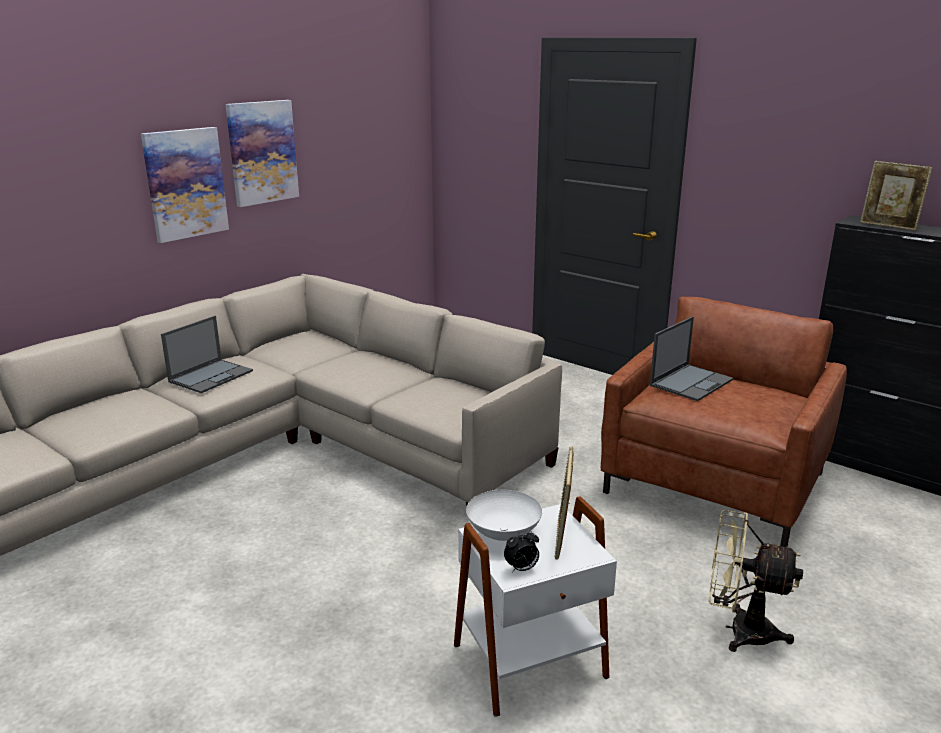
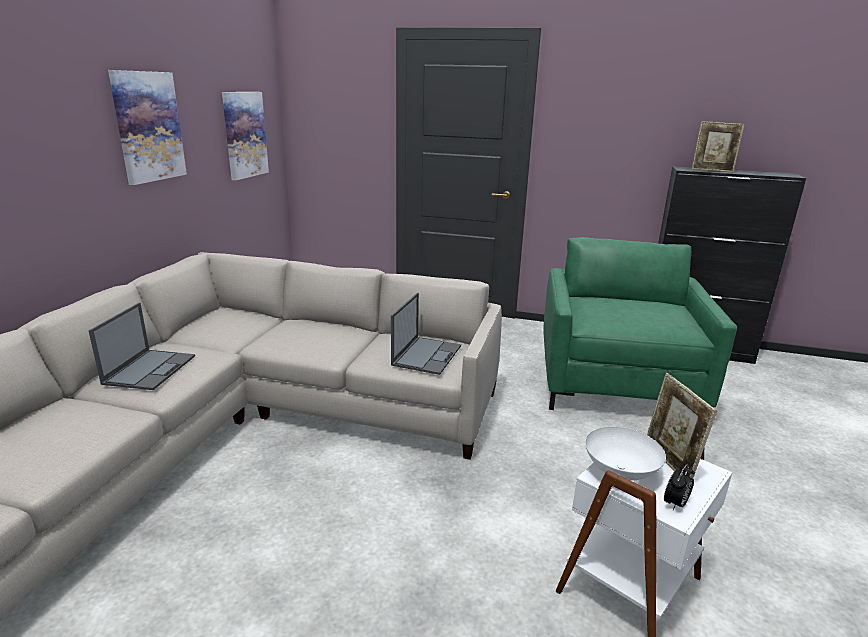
camera: 25 degrees left, 0 degrees up
(185, 184) = (74, 158): picture -> picture (244, 135)
(691, 382) = (605, 305): laptop -> laptop (427, 355)
(715, 483) = (617, 384): brown armchair -> green armchair
(739, 630) = (742, 500): beige fan -> none

